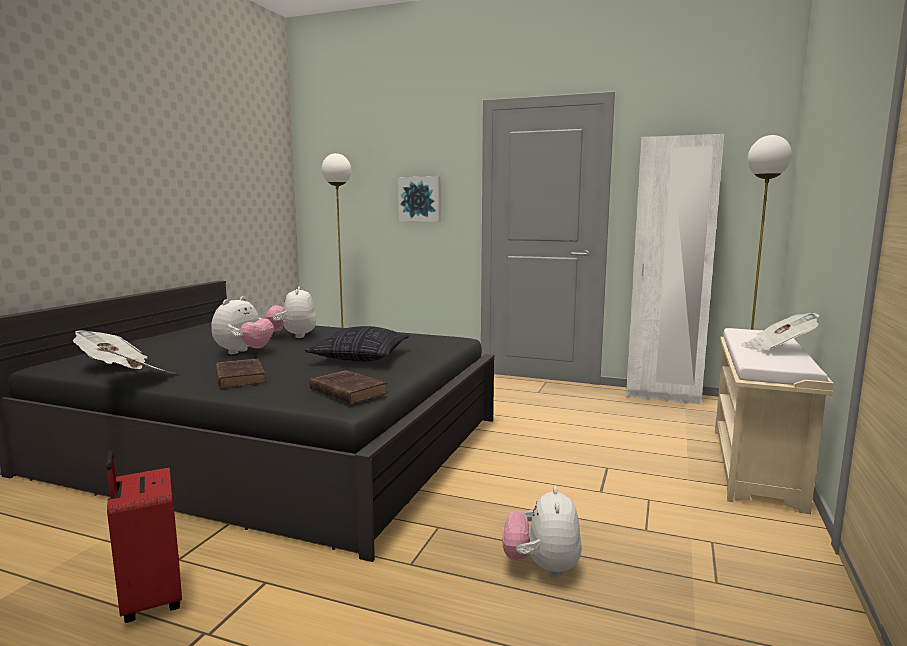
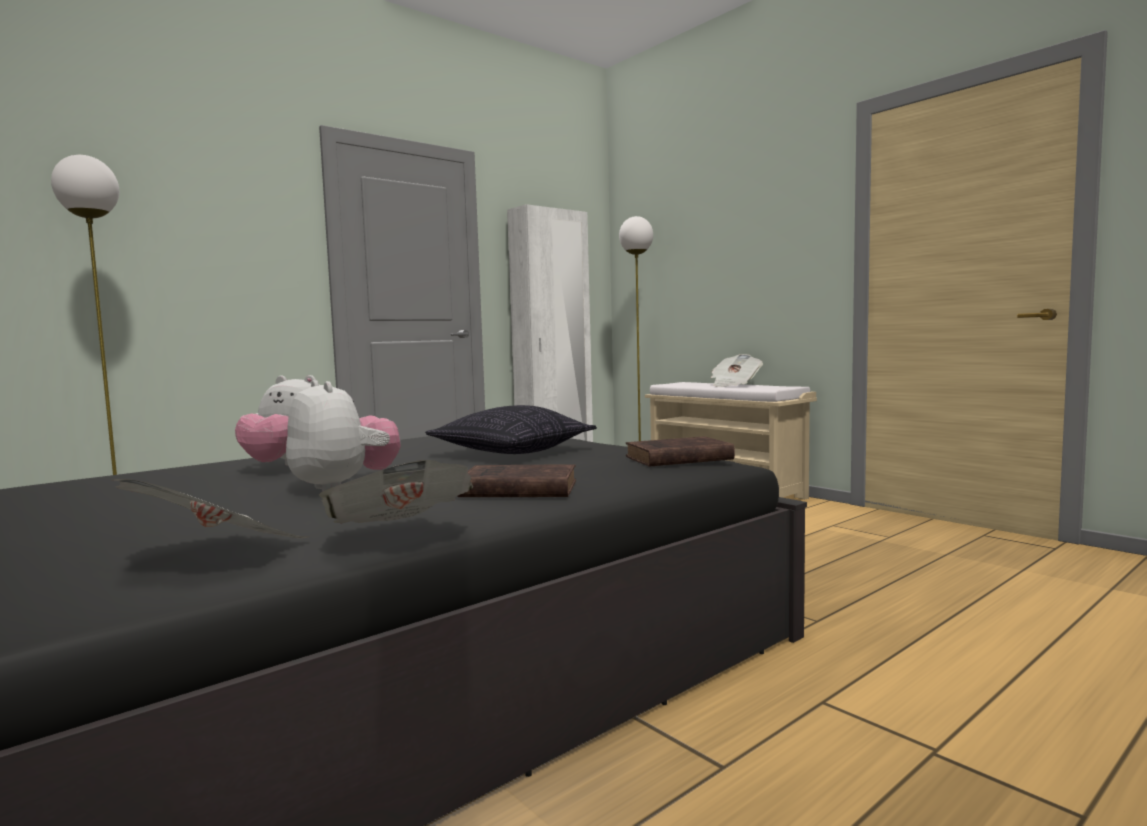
camera: 60 degrees left, 5 degrees down
(150, 600) = (839, 797): red suitcase -> none
(420, 199) = (225, 258): picture -> none
(542, 567) = (847, 575): plush toy -> none

